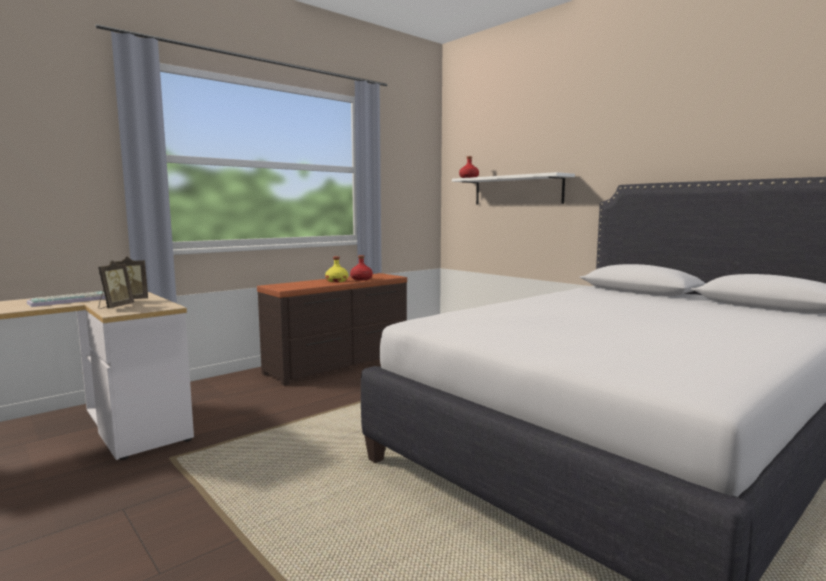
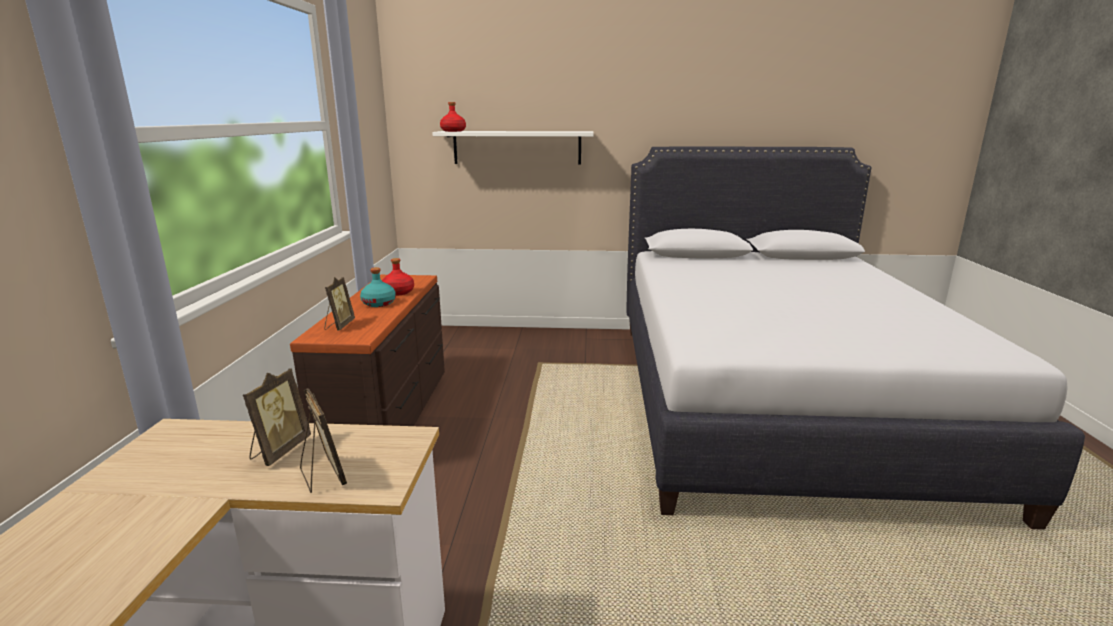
camera: 45 degrees left, 10 degrees up
(74, 300) = (149, 500): keyboard -> none
(292, 284) = (339, 326): none -> picture frame
(337, 281) = (379, 303): yellow bottle -> turquoise bottle

